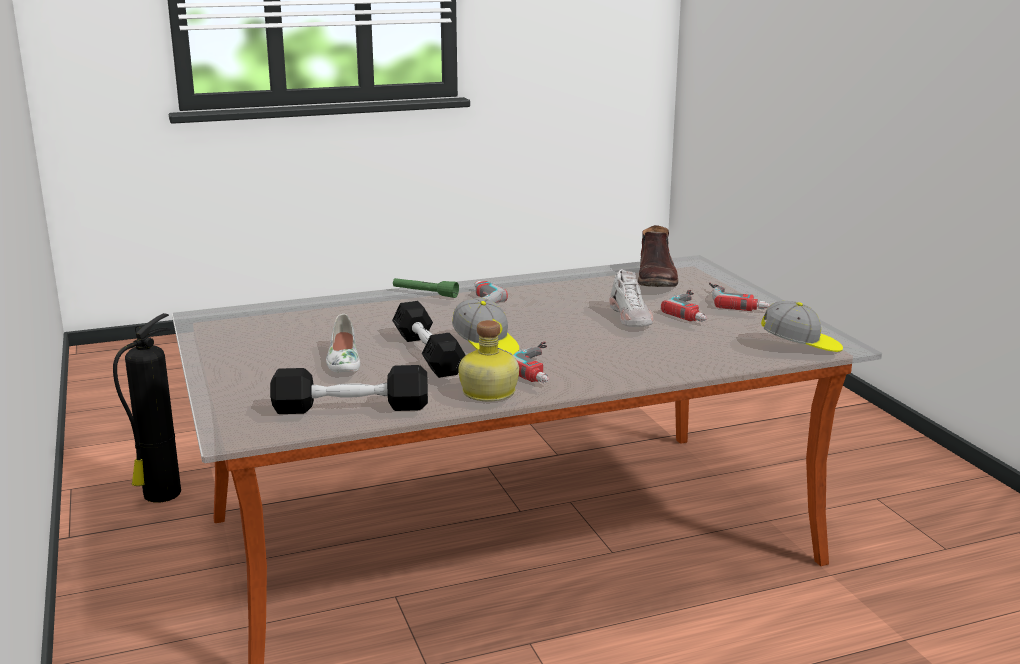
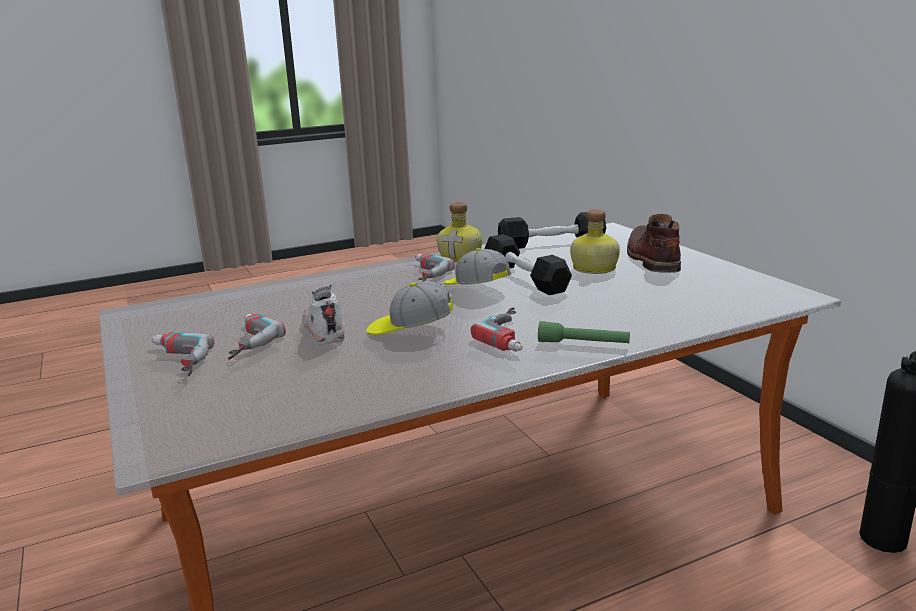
camera: 175 degrees right, 0 degrees up
(343, 360) = (593, 269): white shoe -> bottle
(656, 279) = (253, 398): brown boot -> brown boot (651, 258)
(800, 345) = (171, 309): cap -> cap (410, 329)

